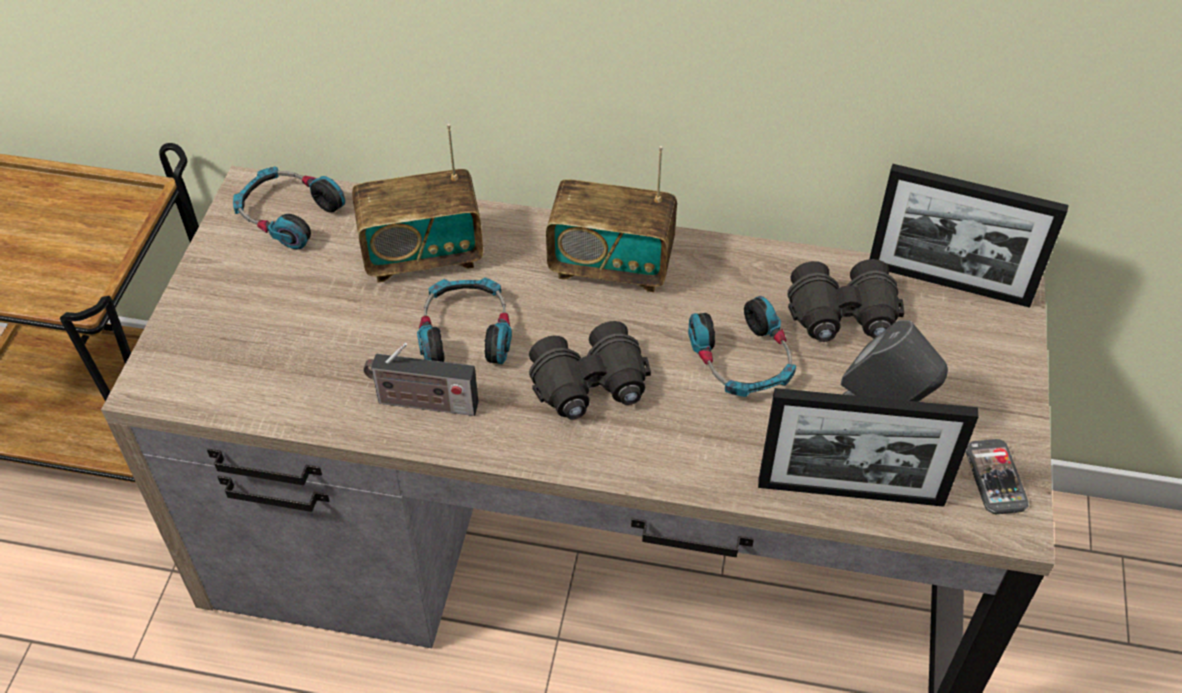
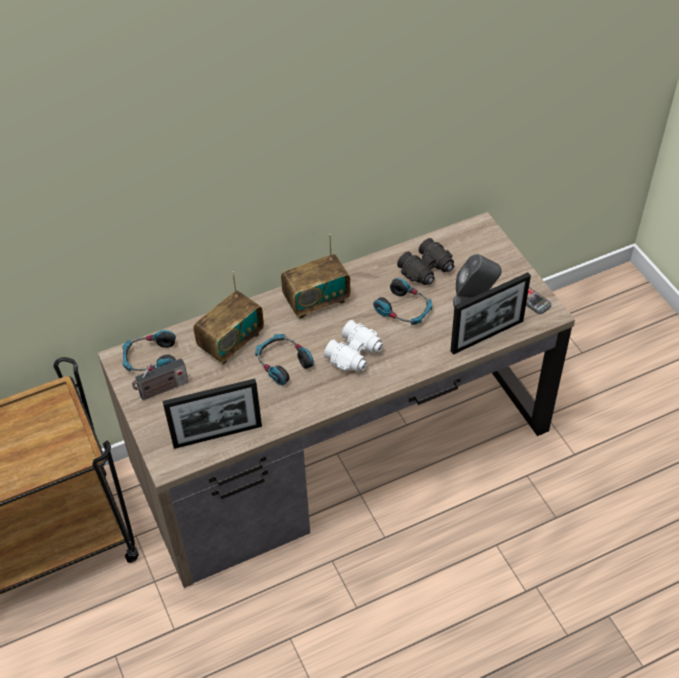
camera: 35 degrees left, 0 degrees up
(423, 403) = (294, 401): radio -> radio (162, 390)
(591, 387) = (355, 354): black binoculars -> white binoculars
(948, 283) = (454, 234): picture frame -> picture frame (217, 435)

